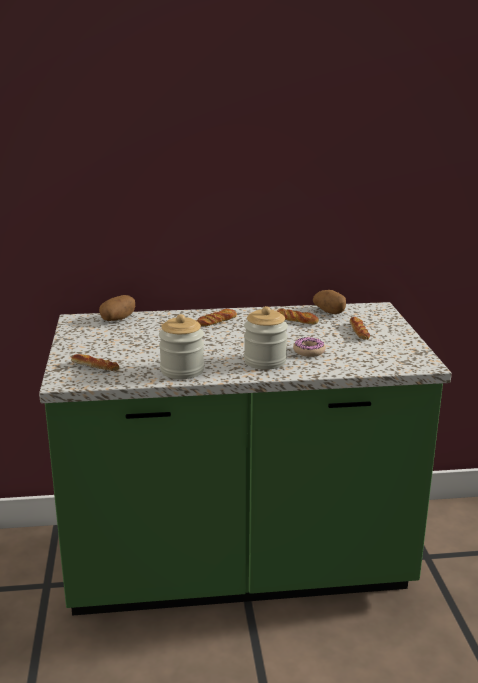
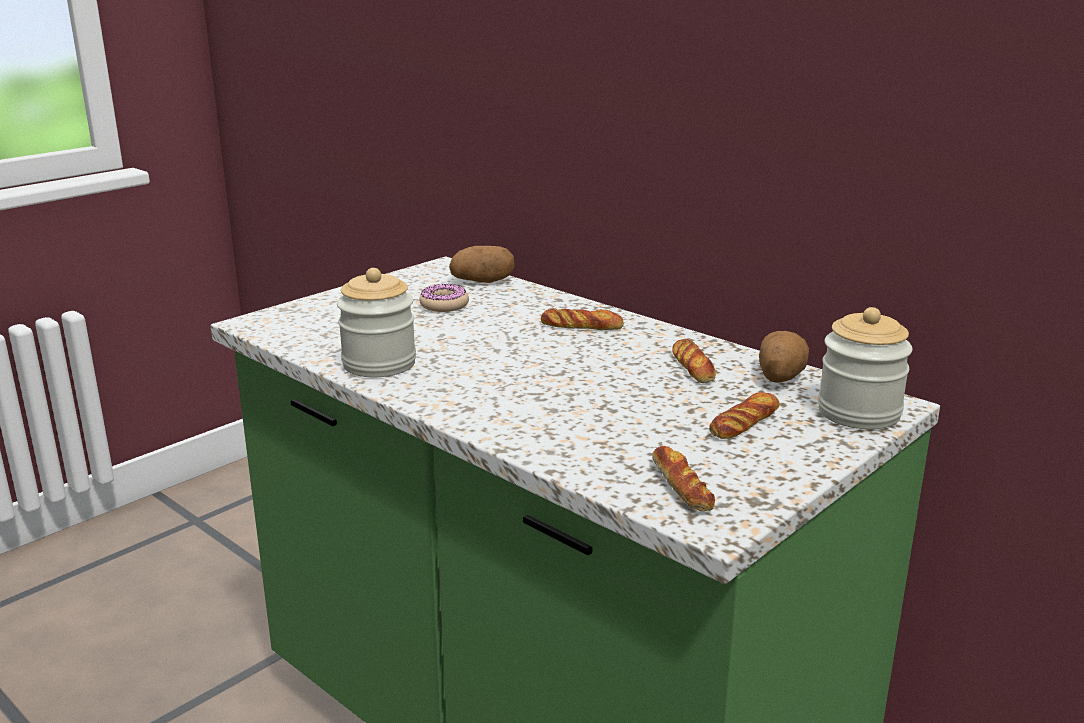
camera: 50 degrees right, 0 degrees up
(95, 367) = (318, 321): bread -> bread (681, 486)
(265, 361) = (496, 399): jar -> jar (858, 413)
(309, 351) = (588, 414): donut -> donut (444, 305)

